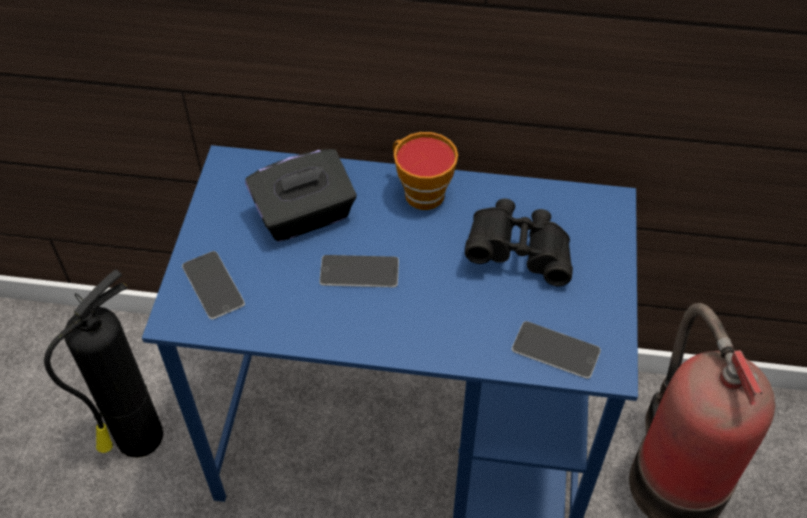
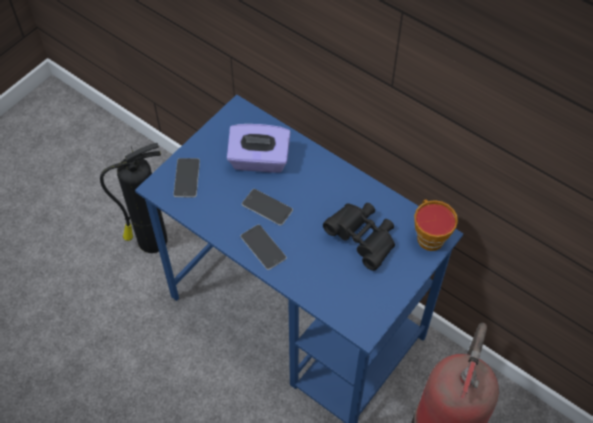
camera: 30 degrees right, 5 degrees up
(304, 216) = (259, 161): black tissue box -> purple tissue box
(420, 192) = (332, 176): cup -> cup (428, 236)
(555, 350) = (342, 304): phone -> phone (263, 247)

